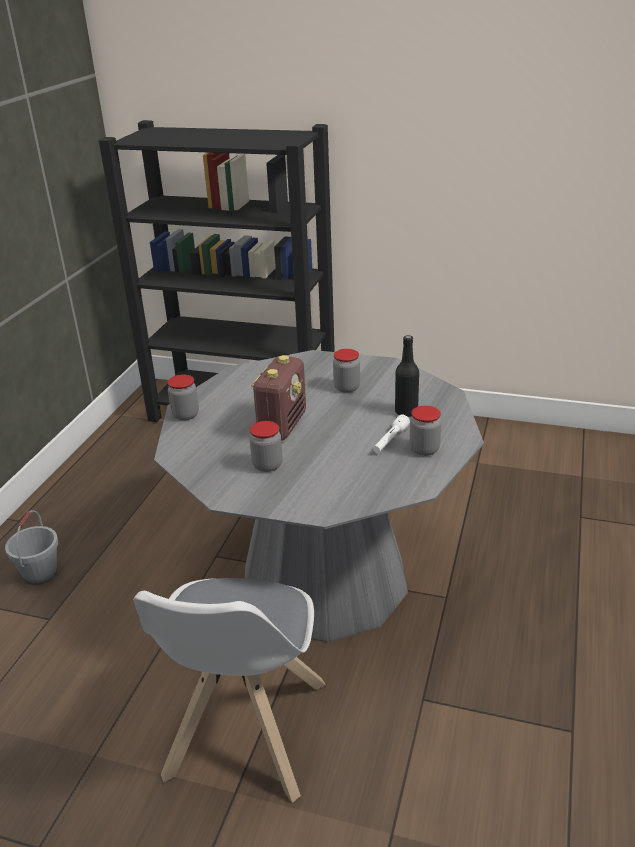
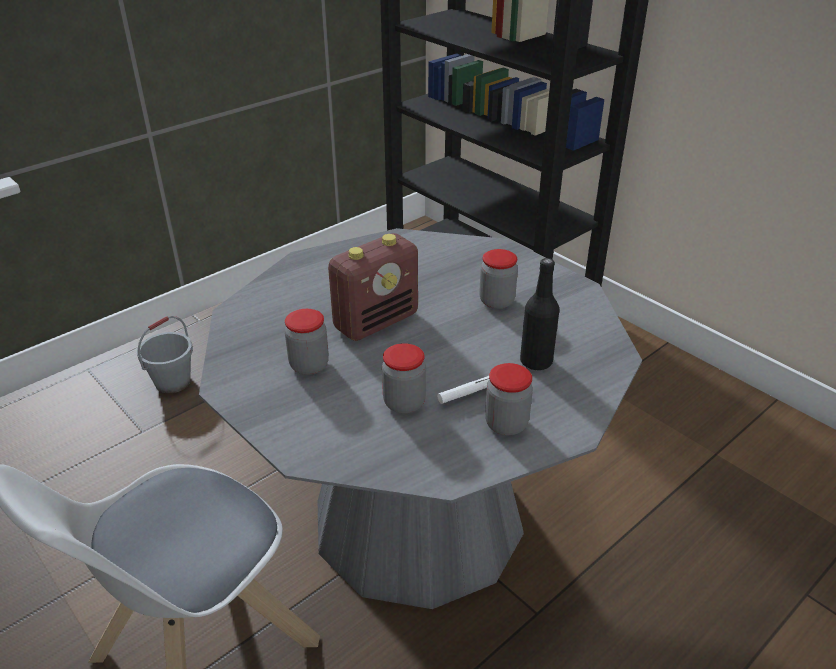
camera: 30 degrees right, 5 degrees up
(185, 415) = (294, 270): jar -> jar (404, 403)

